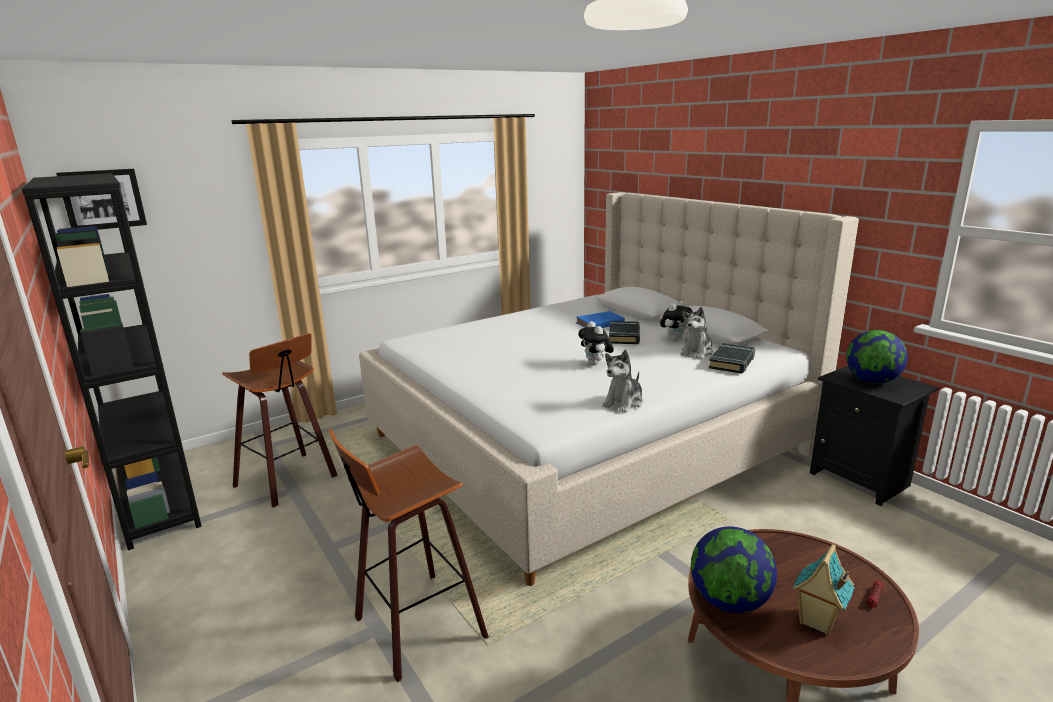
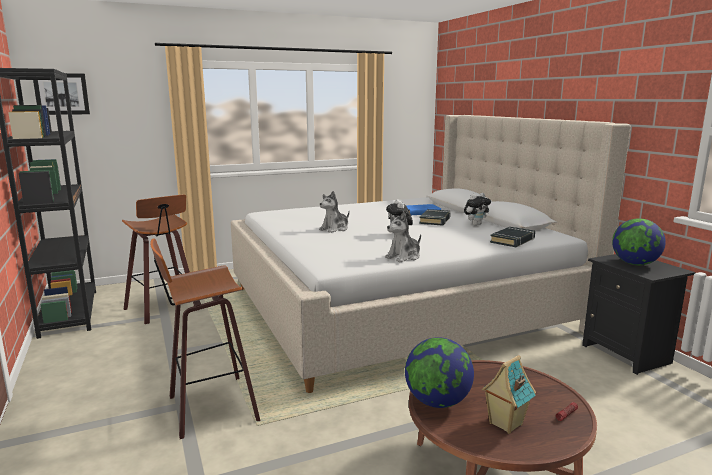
camera: 10 degrees right, 5 degrees down
(697, 352) = (488, 233): plush toy -> plush toy (335, 229)

